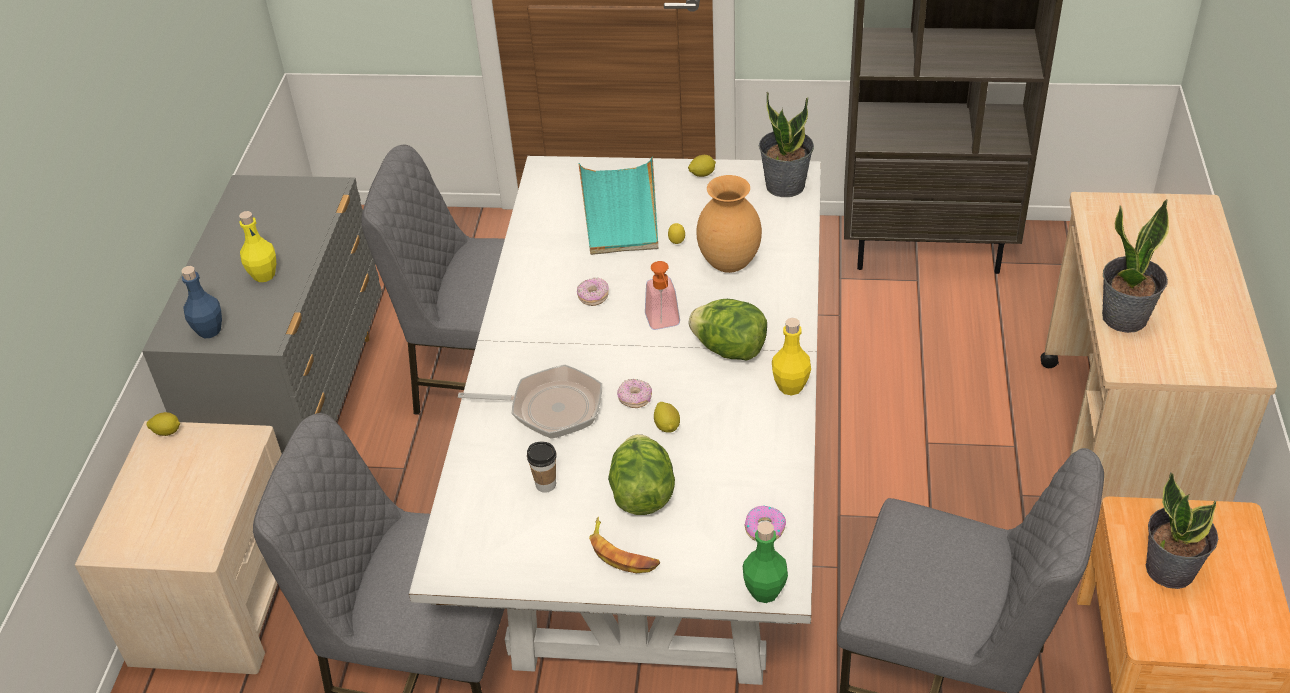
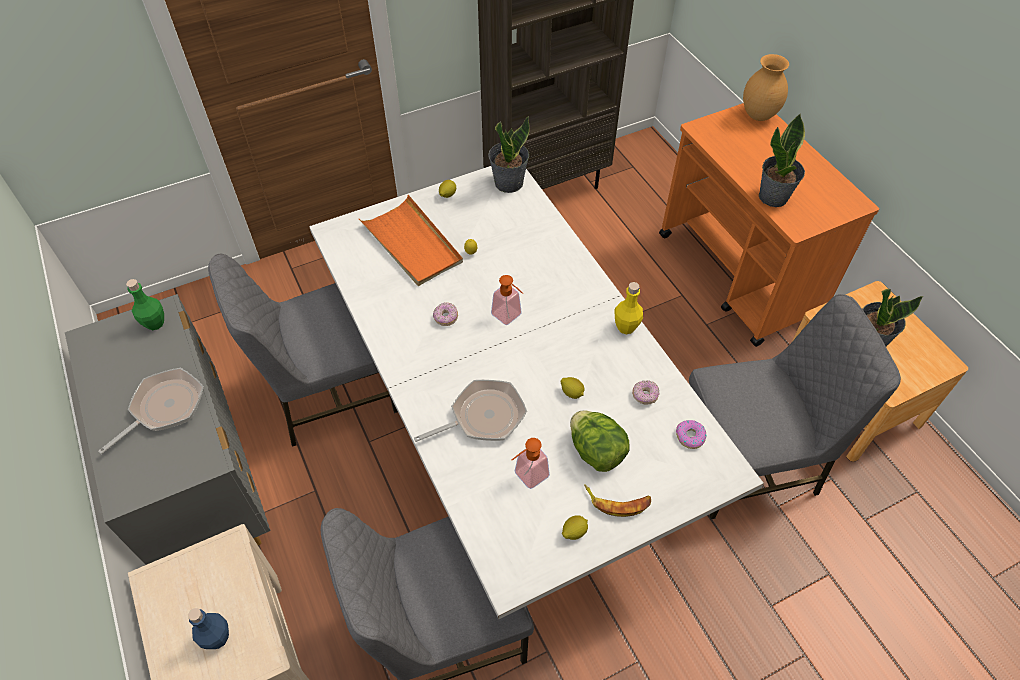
camera: 35 degrees left, 10 degrees up
(167, 432) = (156, 572): lemon -> lemon (574, 532)
(209, 331) = (153, 477): blue bottle -> blue bottle (217, 638)
(264, 275) = (164, 408): yellow bottle -> frying pan
(546, 484) = (527, 477): cup -> soap dispenser
(620, 211) = (412, 244): turquoise tray -> orange tray
(635, 399) = (535, 383): donut -> donut (645, 396)
(729, 265) = (518, 255): brown vase -> brown vase (759, 116)
(730, 349) = (567, 317): lettuce -> none
(764, 591) = (725, 482): green bottle -> green bottle (155, 323)
(1122, 455) = (739, 275): beige cart -> orange cart

